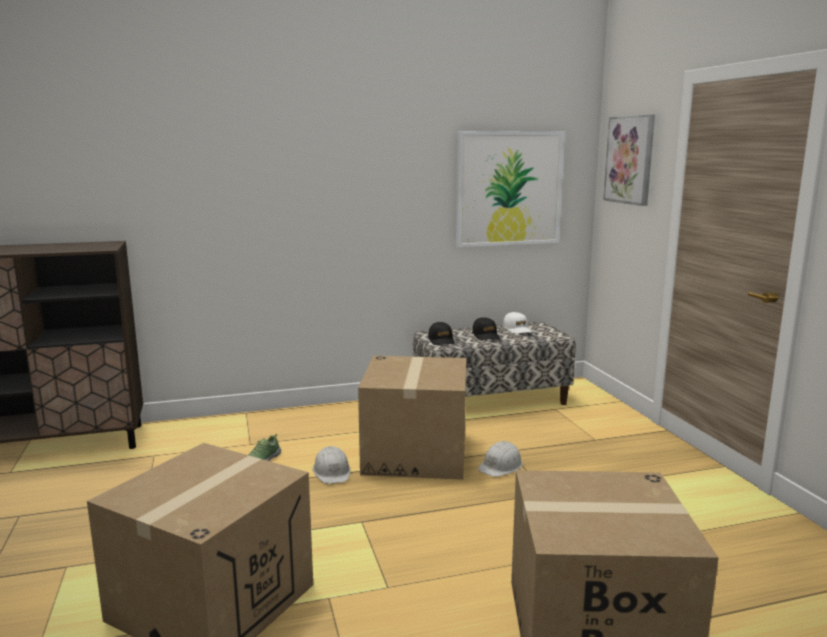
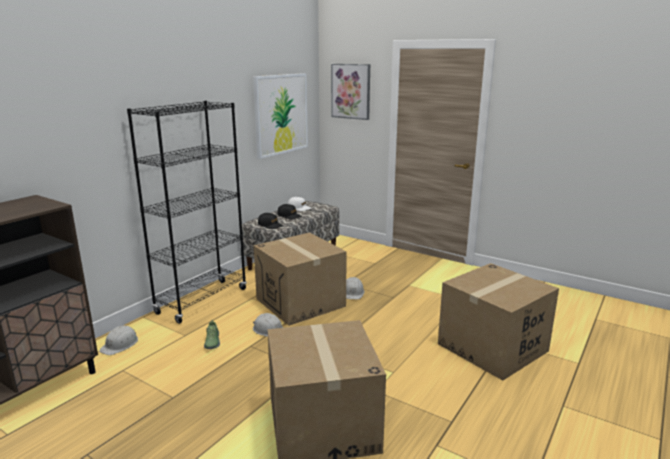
camera: 40 degrees left, 5 degrees up
(189, 431) = (120, 344): none -> white hard hat
(319, 416) = (202, 301): none -> black bookcase

